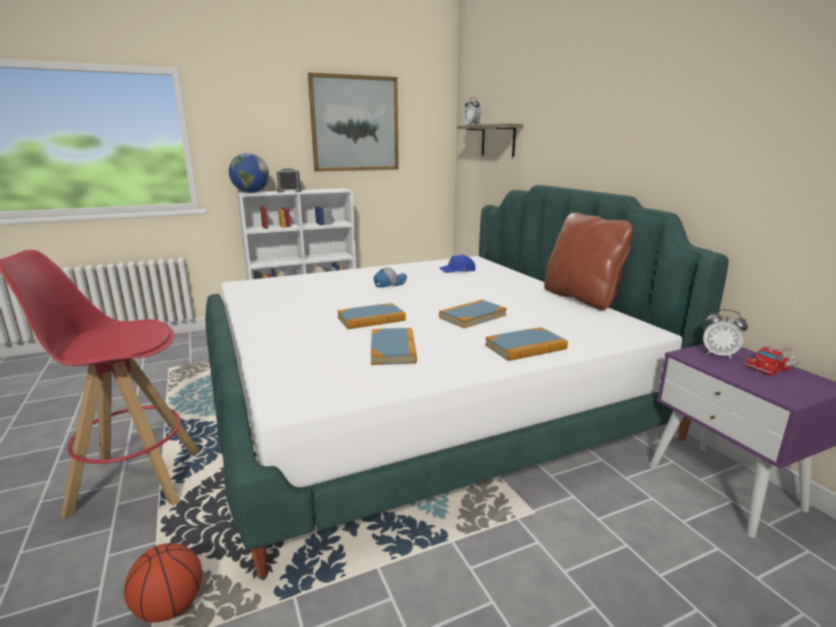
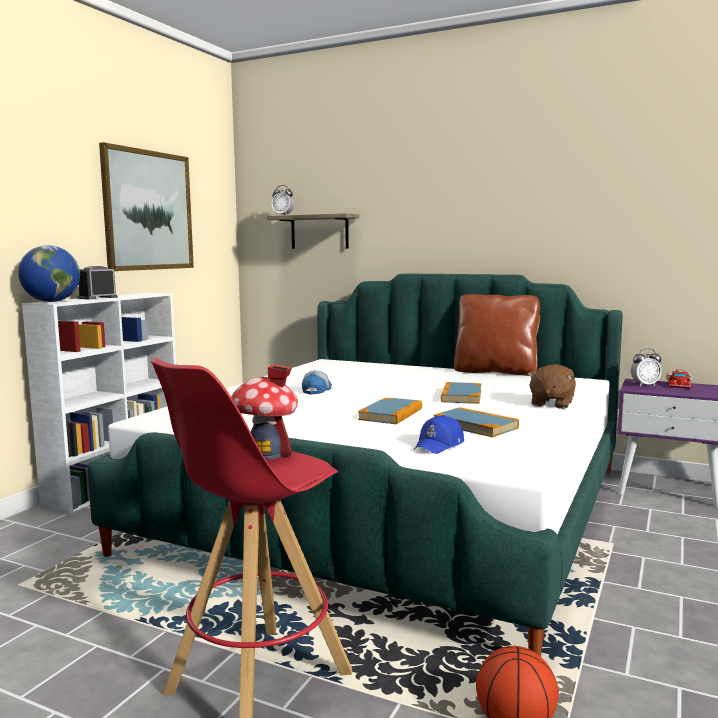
camera: 40 degrees left, 10 degrees down
(137, 330) = (266, 454): none -> toy house
(458, 270) = (343, 371): blue cap -> blue cap (440, 445)
(525, 347) = (551, 404): book -> brown plush toy

